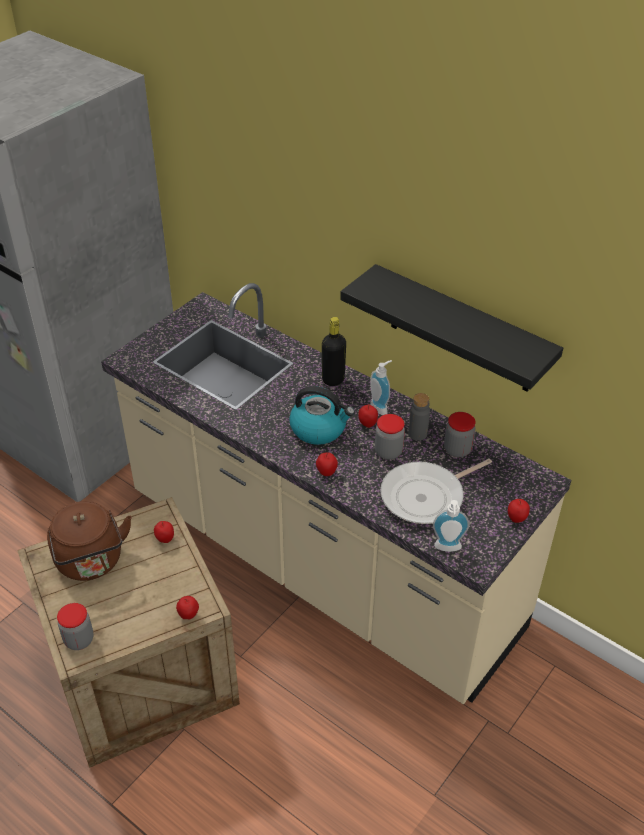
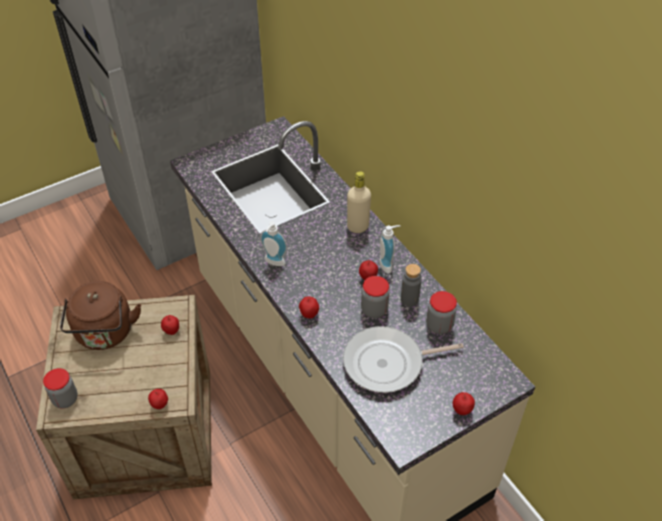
camera: 20 degrees right, 5 degrees up
(319, 429) = (323, 271): kettle -> none
(333, 379) = (358, 227): black bottle -> beige bottle
(447, 549) = (383, 420): soap dispenser -> soap dispenser (273, 263)
(461, 330) = (463, 215): black shelf -> none

